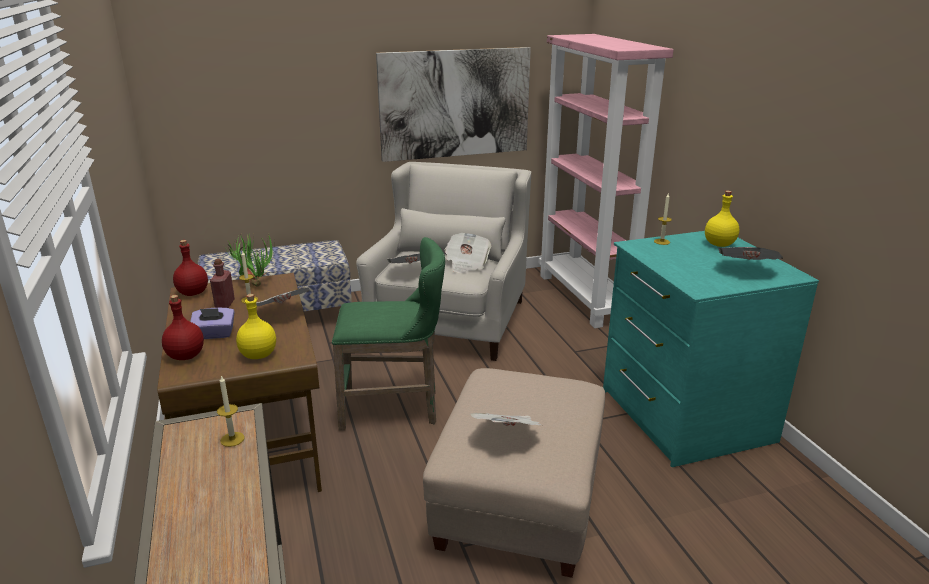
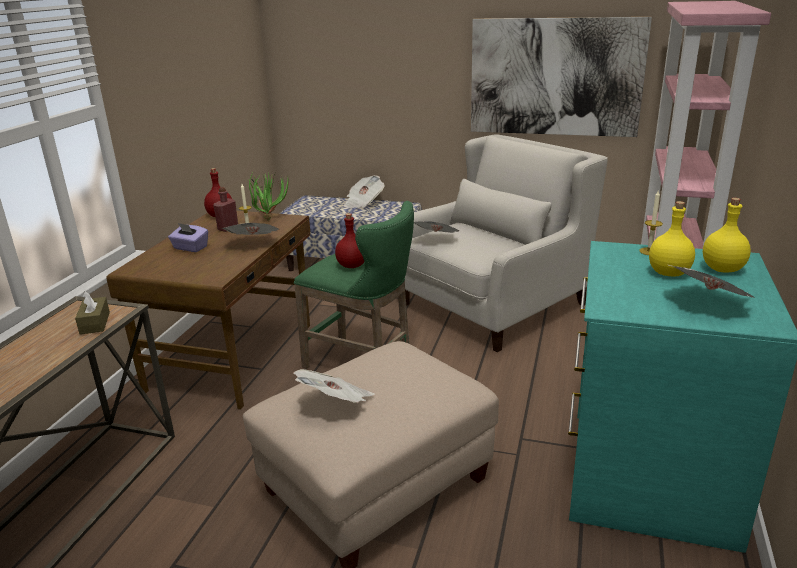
camera: 35 degrees right, 0 degrees up
(185, 356) = (152, 258): red bottle -> red bottle (351, 266)
(232, 439) = (95, 323): candle -> brown tissue box
(259, 355) = (195, 270): yellow bottle -> yellow bottle (669, 273)
(467, 264) = (497, 244): newspaper -> newspaper (363, 203)

